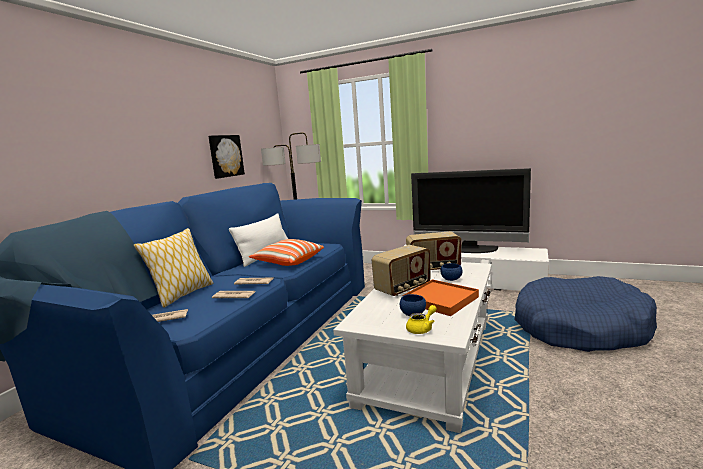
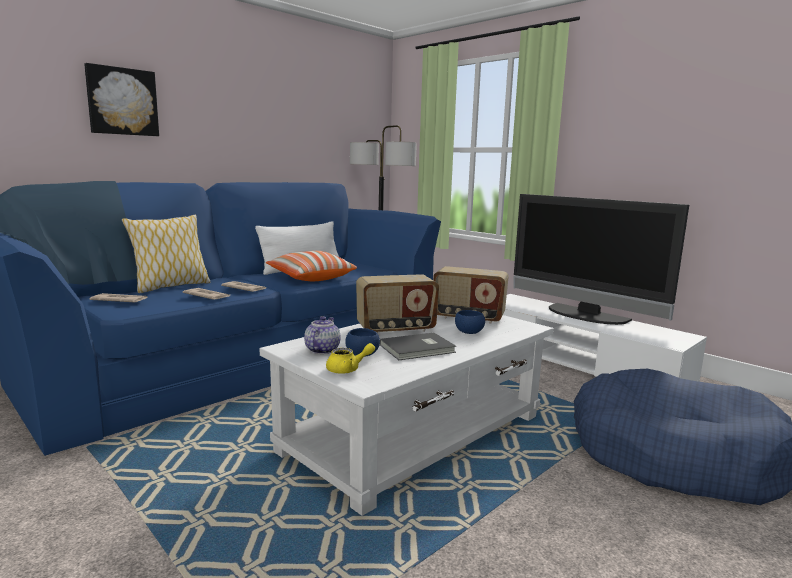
camera: 20 degrees right, 0 degrees up
(225, 156) = (297, 145): picture -> picture (122, 101)
(380, 318) = (321, 350): none -> teapot
(441, 300) = (419, 349): orange tray -> grey book

